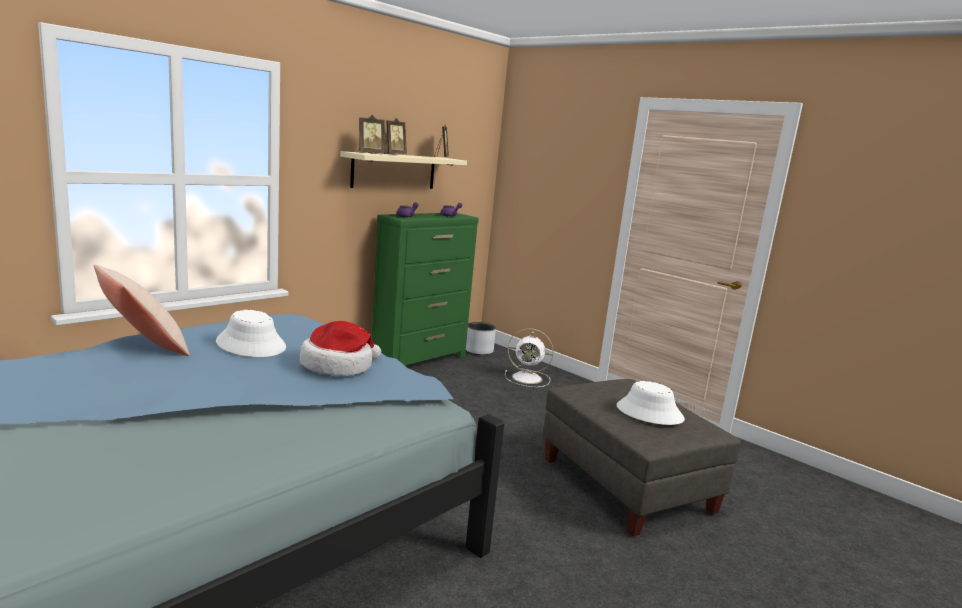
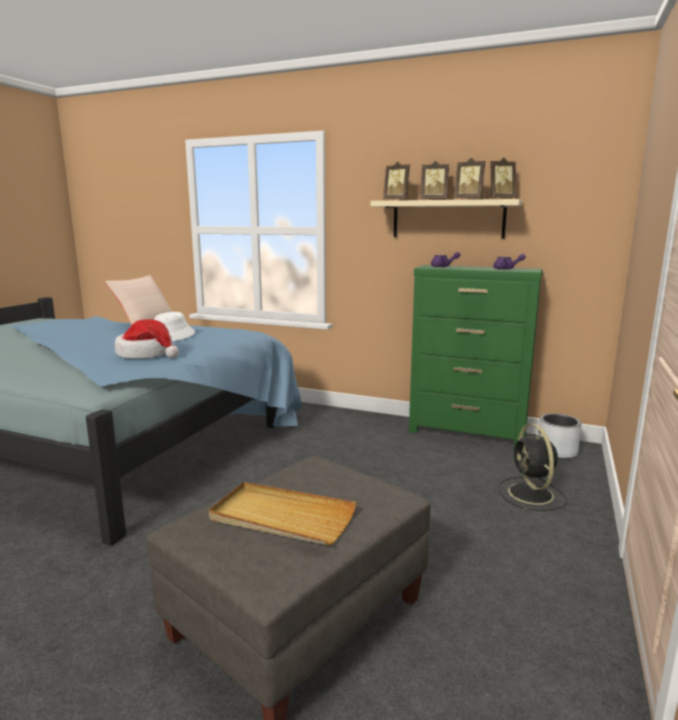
camera: 70 degrees right, 0 degrees up
(428, 157) = (469, 199): none -> picture frame
(528, 378) = (531, 494): white fan -> black fan
(649, 413) = (281, 517): white hat -> beige tray

